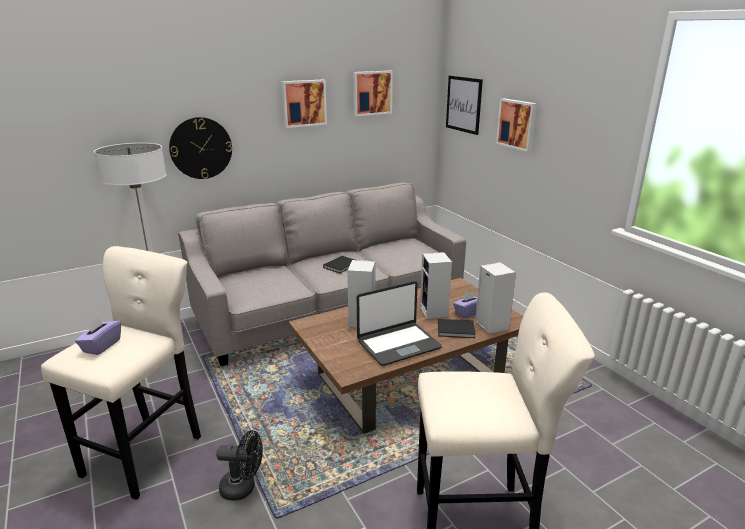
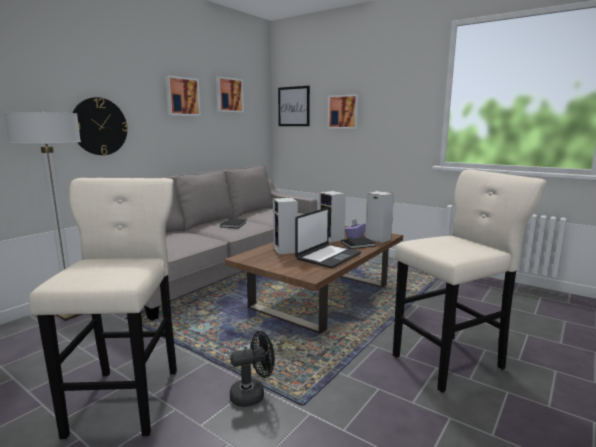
camera: 25 degrees left, 10 degrees down
(101, 346) = (94, 269): purple tissue box -> none

